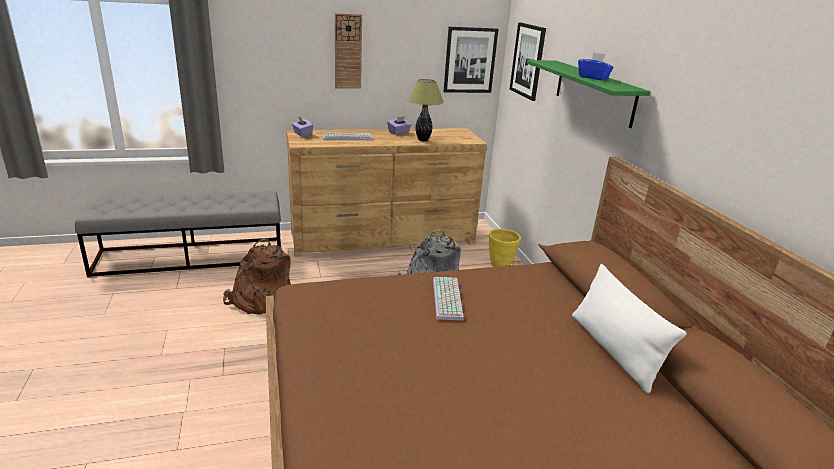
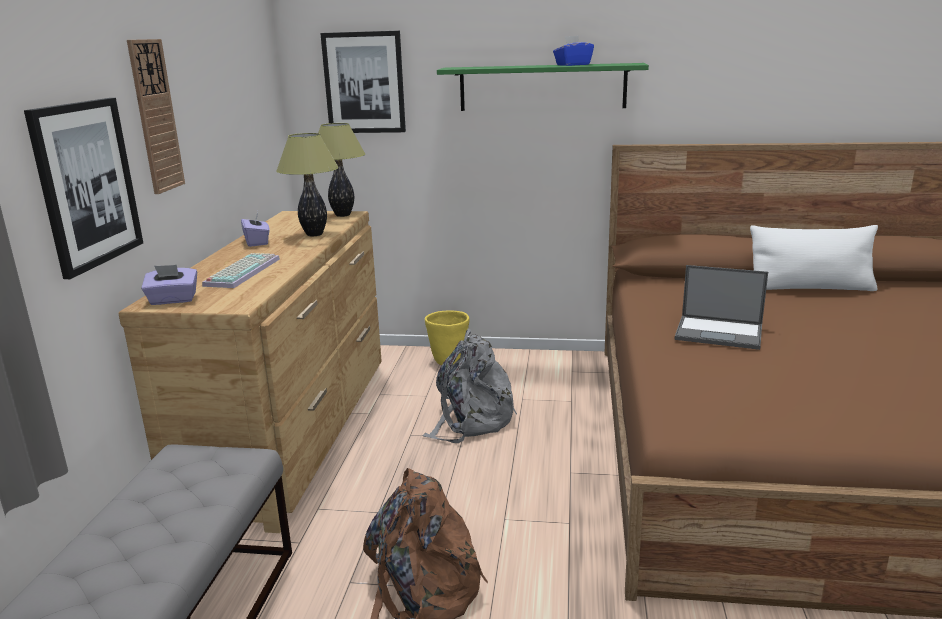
camera: 65 degrees left, 5 degrees down
(448, 299) = (720, 333): keyboard -> laptop
(470, 60) = (262, 103): picture -> picture (87, 184)
(470, 140) = (343, 215): none -> table lamp

